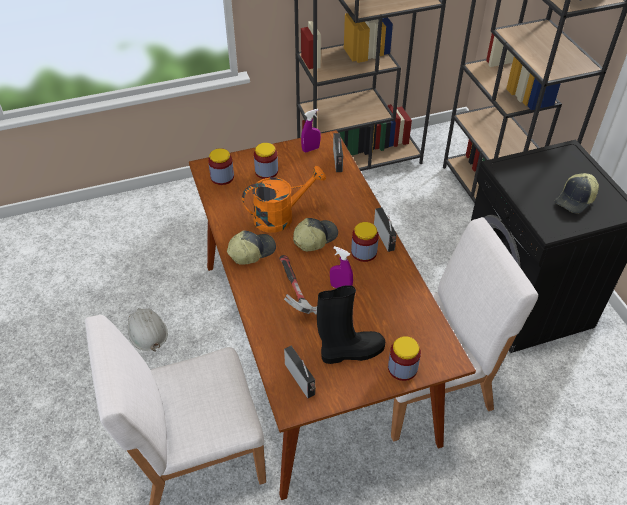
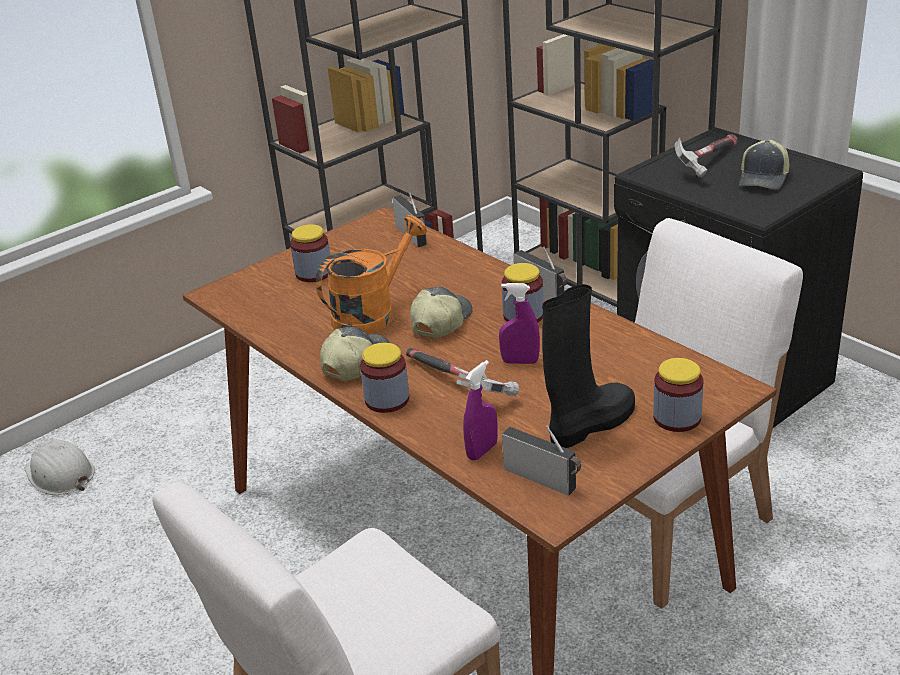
camera: 20 degrees left, 15 degrees down
(147, 331) = (180, 607): white hard hat -> white hard hat (60, 474)
(222, 177) = (249, 297): jar -> jar (387, 400)
(310, 149) = (362, 234): purple spray bottle -> purple spray bottle (482, 451)
(547, 172) = (707, 163): none -> hammer

